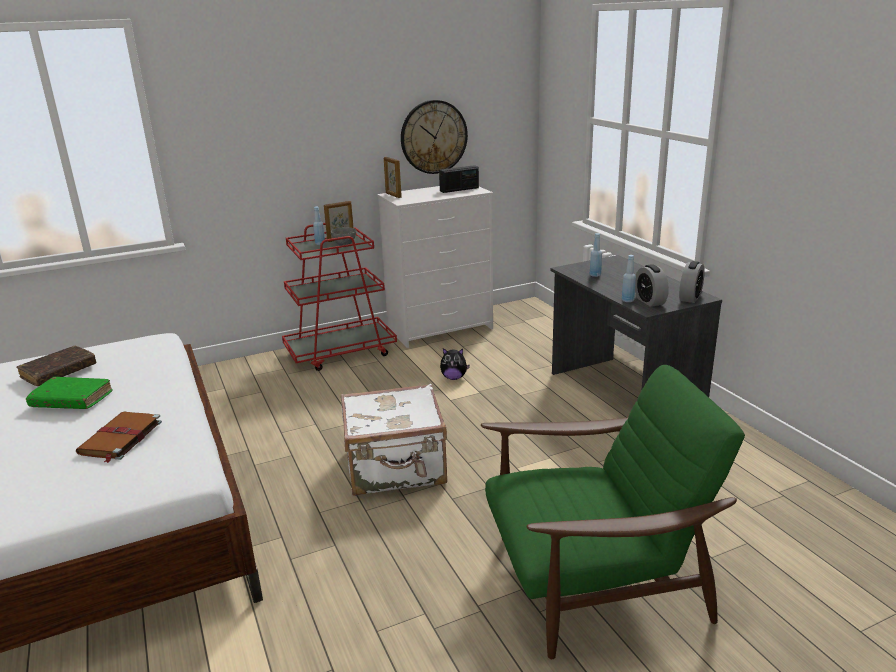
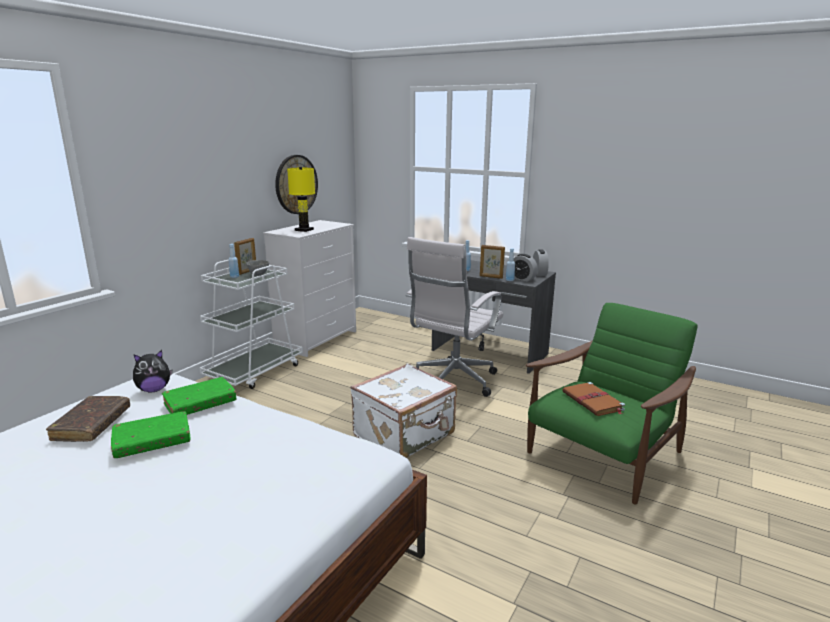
camera: 35 degrees left, 5 degrees down
(120, 438) = (270, 451): brown book -> brown book (593, 401)
(146, 375) = (200, 404): none -> green book
(341, 352) = (255, 371): red cart -> white cart
(393, 195) = (280, 232): picture frame -> picture frame (491, 277)
(422, 195) = (304, 230): none -> yellow table lamp
(454, 378) = (369, 368): plush toy -> plush toy (154, 390)
(459, 189) = (325, 224): radio -> none
(526, 421) = (452, 382): none -> white office chair

